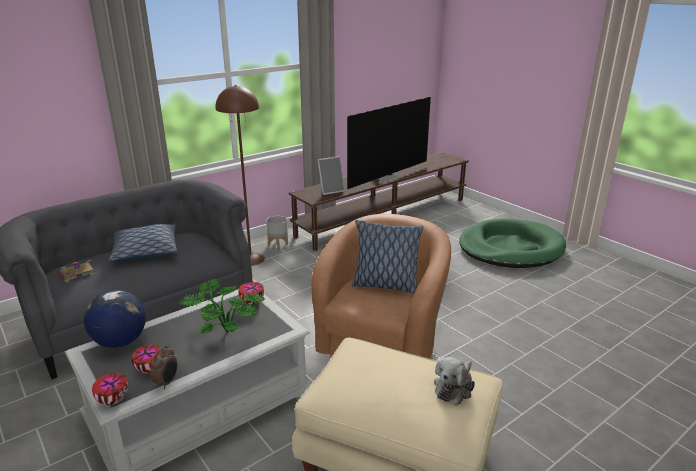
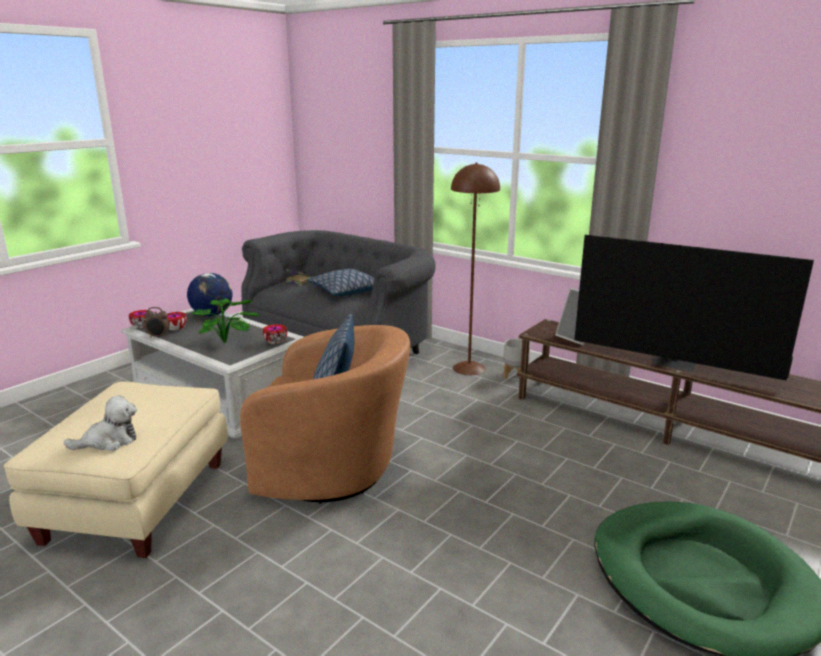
camera: 75 degrees right, 5 degrees down
(454, 387) = (109, 441): plush toy -> plush toy turned 135 degrees clockwise

